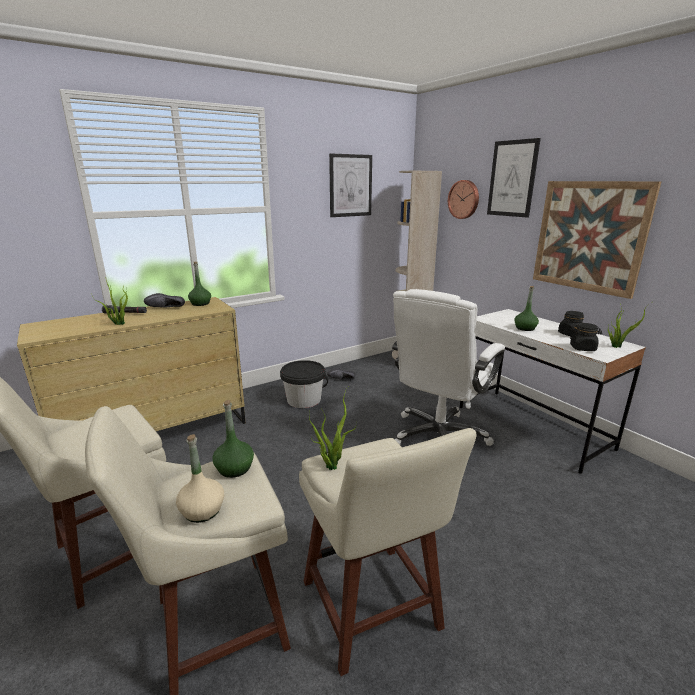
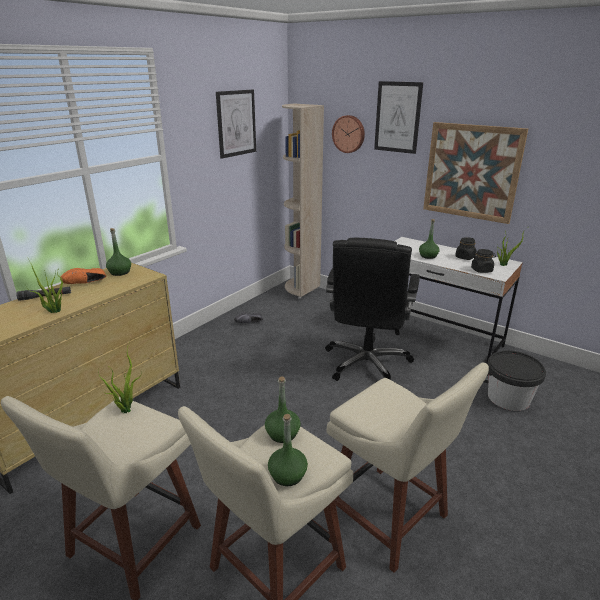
camera: 20 degrees left, 5 degrees up
(166, 308) = (86, 284): black shoe -> orange shoe
(202, 510) = (287, 475): beige bottle -> green bottle
(304, 400) = (224, 351): black bucket -> black bucket (508, 398)
(331, 464) = (357, 411): potted plant -> potted plant (125, 409)
(438, 436) = (367, 363): white office chair -> black office chair

